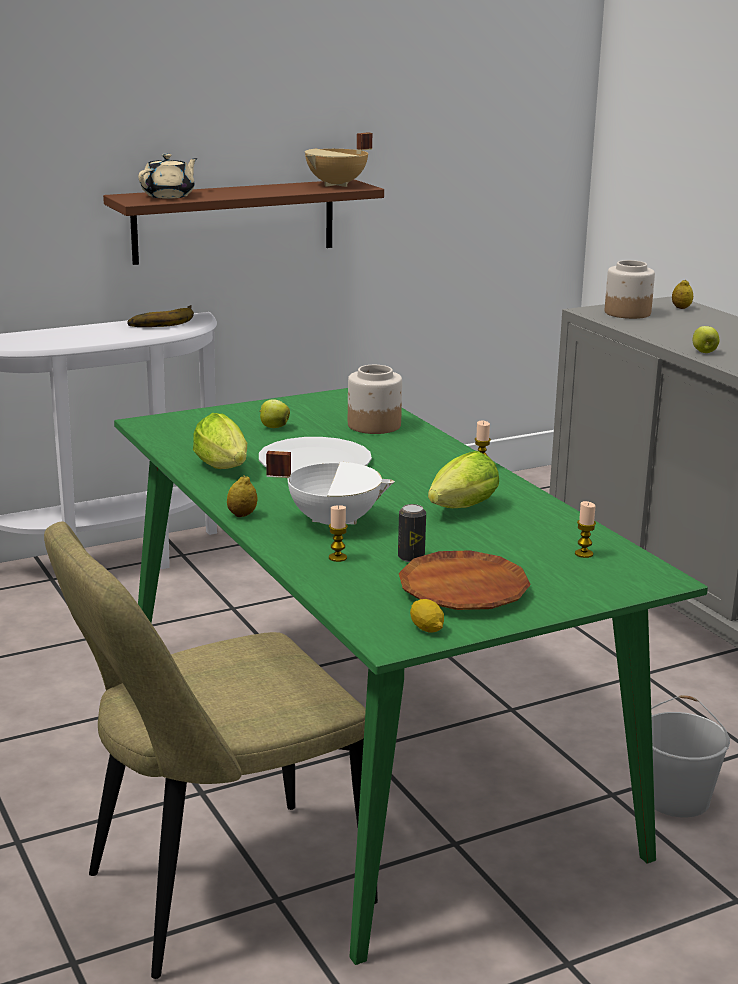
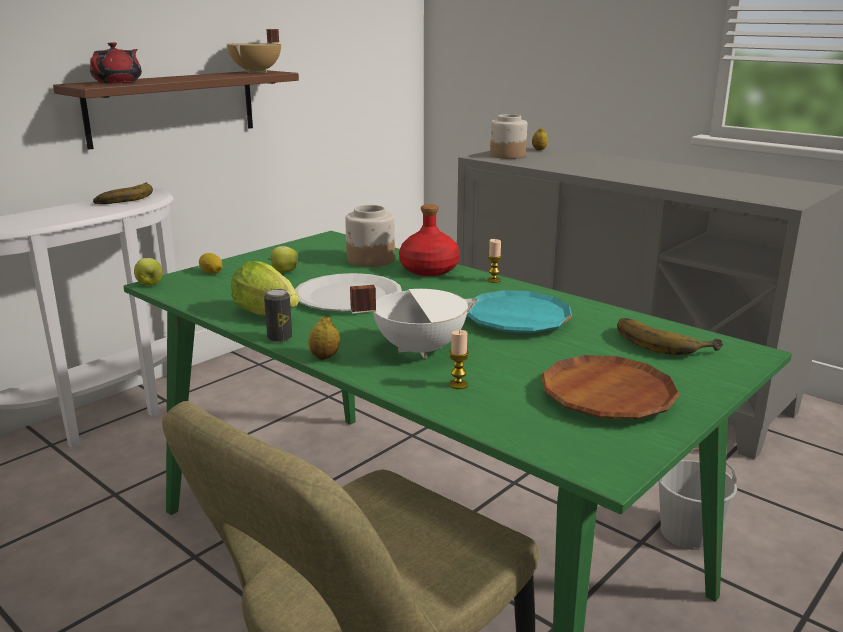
camera: 20 degrees left, 0 degrees up
(169, 196) = (118, 82): beige teapot -> red teapot
(411, 557) = (525, 372): can -> can (279, 338)
(424, 445) = (429, 270): none -> red bottle
(426, 628) = (622, 446): lemon -> lemon (211, 272)
(459, 510) = (517, 319): lettuce -> turquoise plate
(584, 554) = (663, 341): candle -> banana
(704, 352) = (597, 173): apple -> apple (150, 284)

